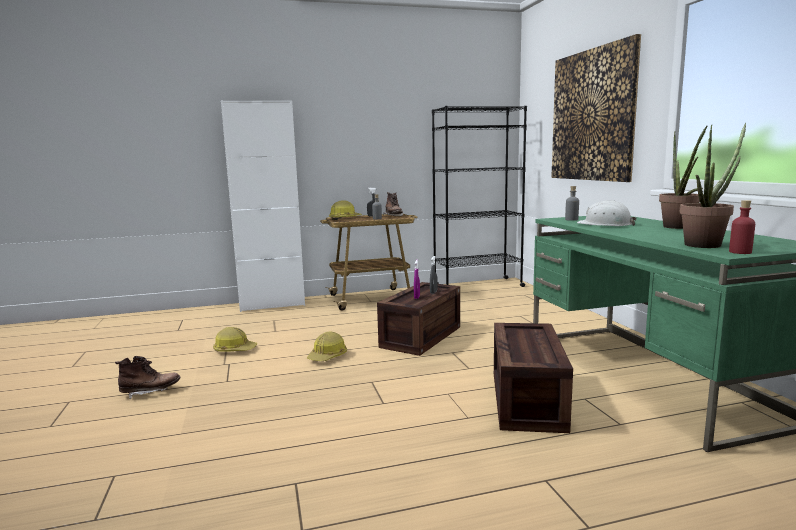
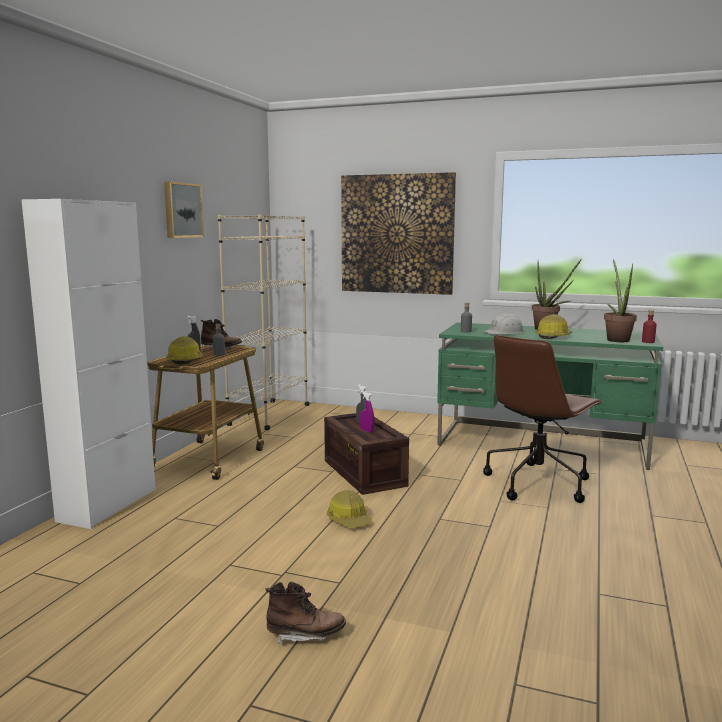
camera: 55 degrees left, 0 degrees up
(150, 392) = (305, 635): brown boot -> brown boot turned 75 degrees clockwise
(234, 349) = (242, 560): hard hat -> hard hat (553, 337)
(386, 107) = (182, 210): none -> picture
(477, 286) = (269, 415): black bookcase -> beige bookcase
(525, 399) = (538, 483): crate -> brown office chair

